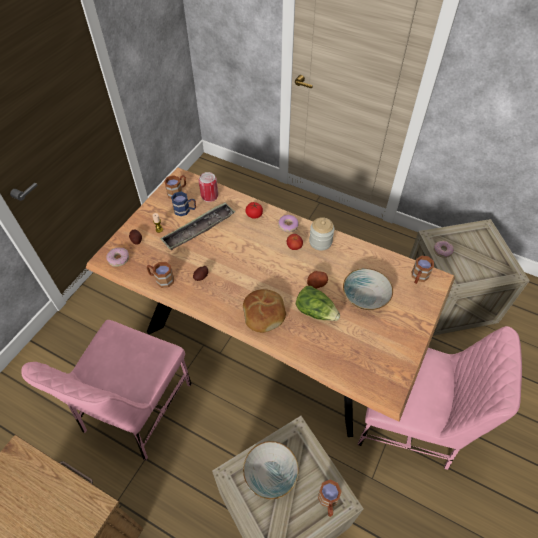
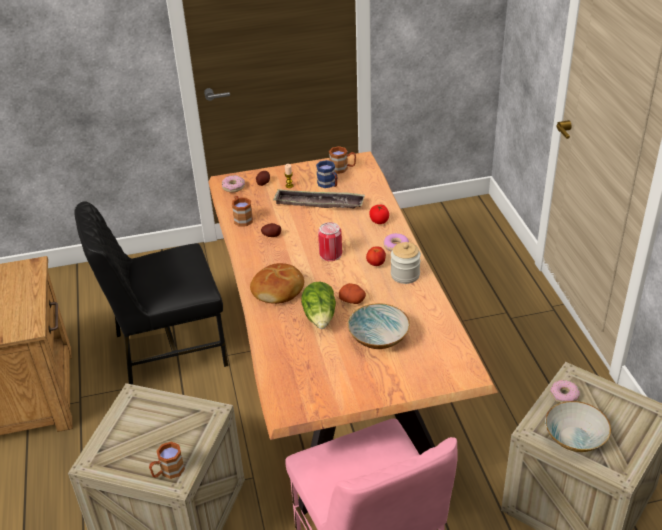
camera: 50 degrees right, 15 degrees down
(135, 408) = (168, 348): pink chair -> black chair
(209, 195) = (364, 186): can -> can (330, 254)
(270, 474) = (156, 419): bowl -> bowl (574, 438)
(418, 277) = (452, 360): brown mug -> none

